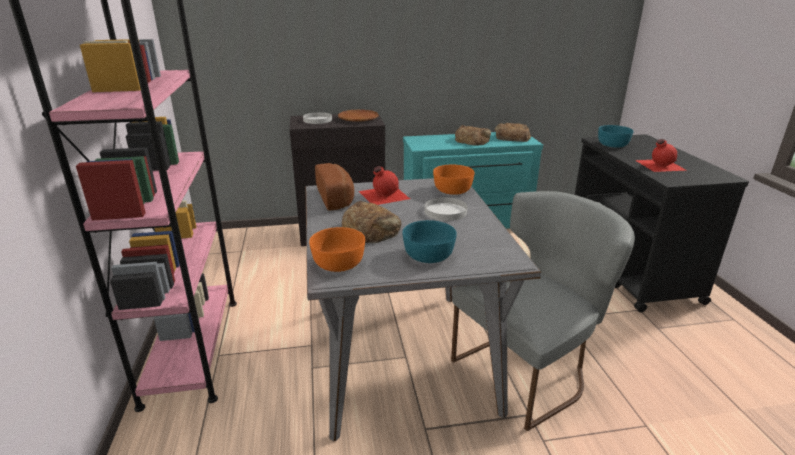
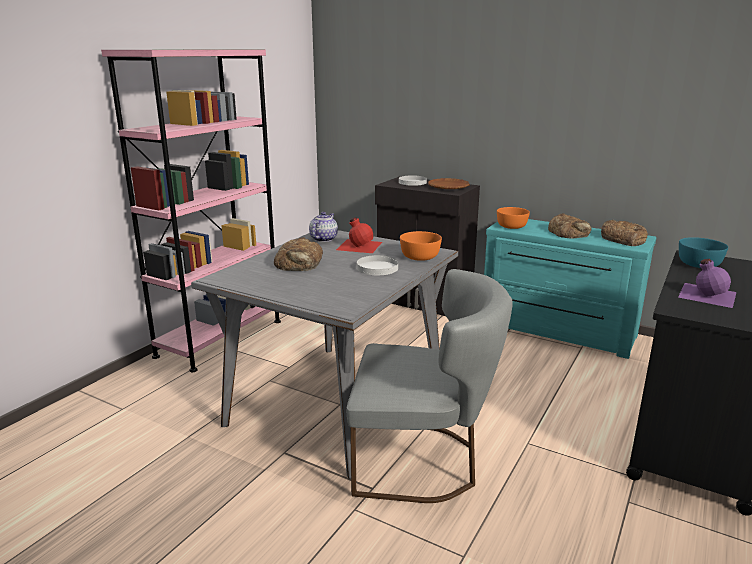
camera: 40 degrees right, 5 degrees down
(337, 198) = (323, 239): bread -> teapot
(338, 263) = (237, 273): orange bowl -> orange bowl (511, 226)
(428, 254) = (299, 287): turquoise bowl -> none
(659, 165) = (706, 294): red bottle -> purple bottle

